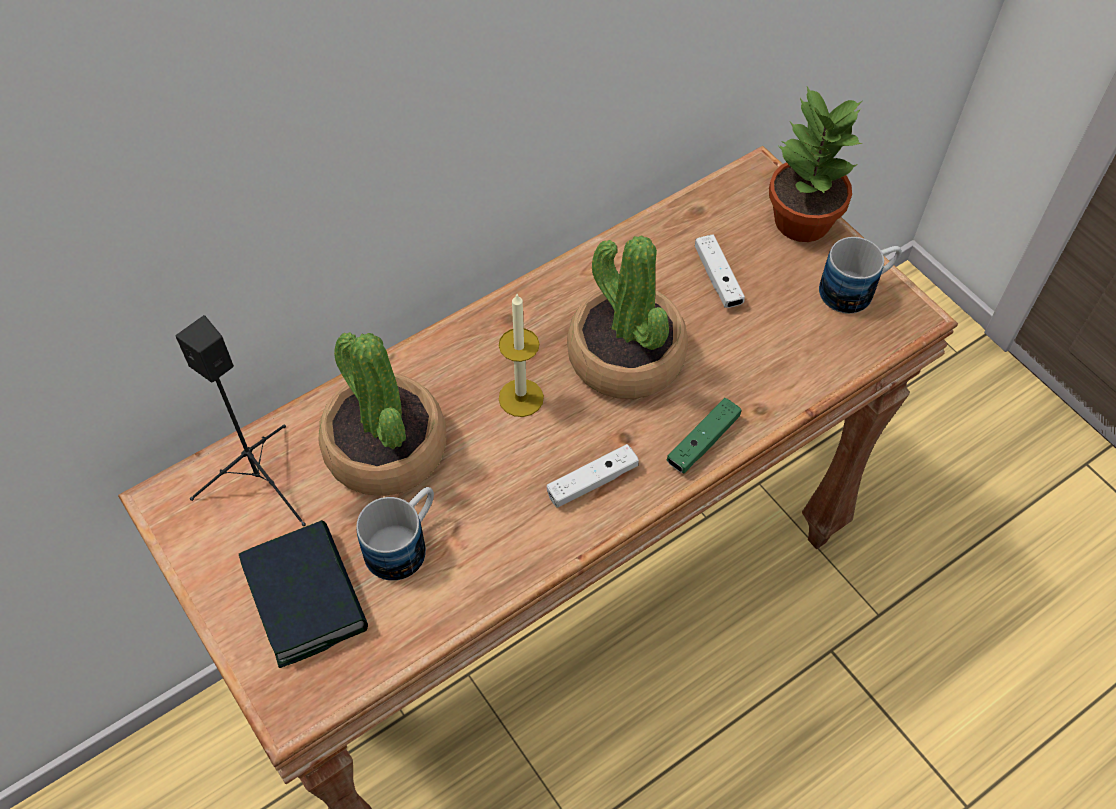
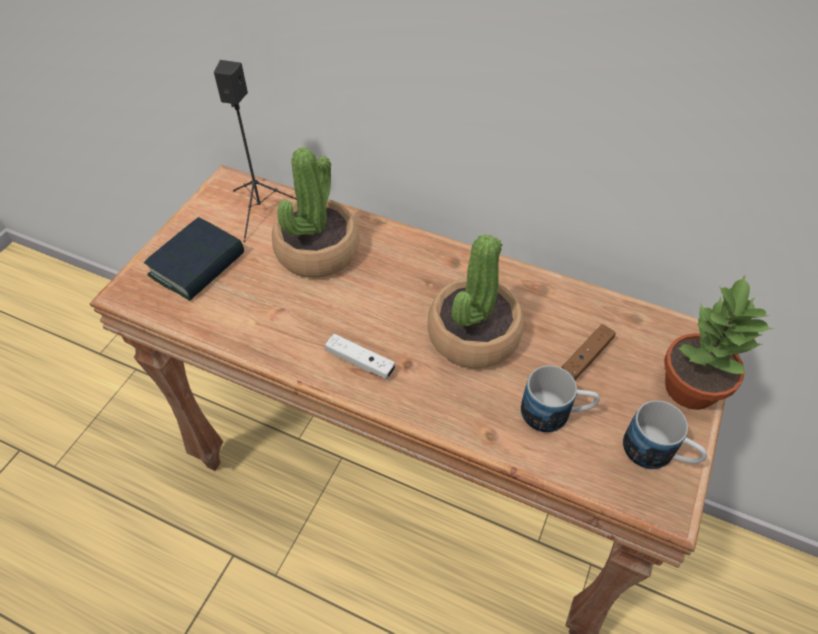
camera: 60 degrees right, 5 degrees down
(405, 543) = (258, 290): mug -> mug (555, 413)
(521, 398) = (399, 295): candle -> none
(703, 442) = (436, 411): green game controller -> none
(717, 278) = (586, 357): white game controller -> brown game controller

